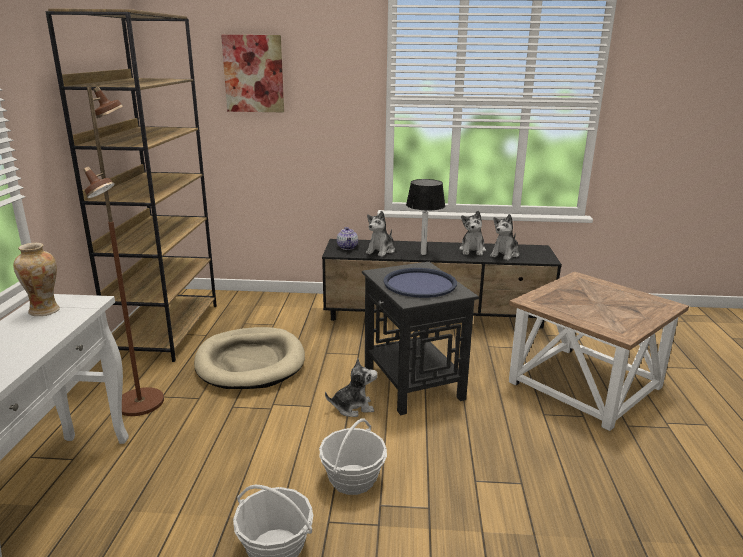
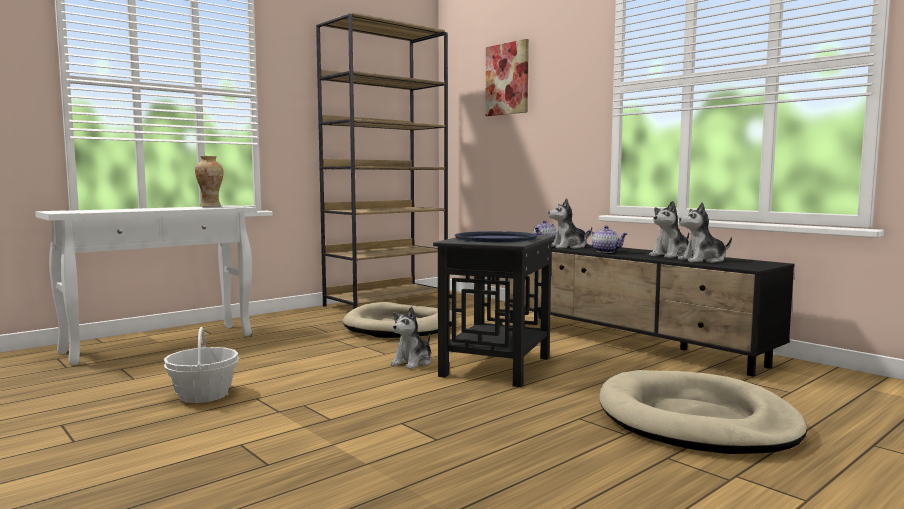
camera: 45 degrees right, 15 degrees down
(141, 402) = (294, 325): brown floor lamp -> none
(353, 407) = (413, 362): plush toy -> plush toy turned 90 degrees clockwise
(353, 479) = (319, 389): basket -> none
(423, 254) = (605, 251): table lamp -> teapot
(587, 385) = (695, 420): brown side table -> beige dog bed

